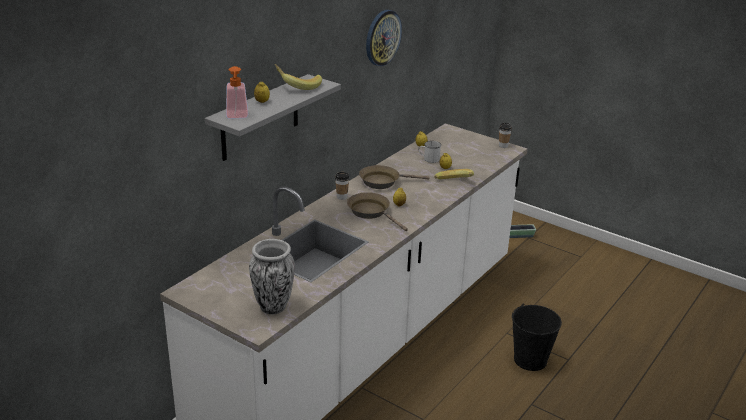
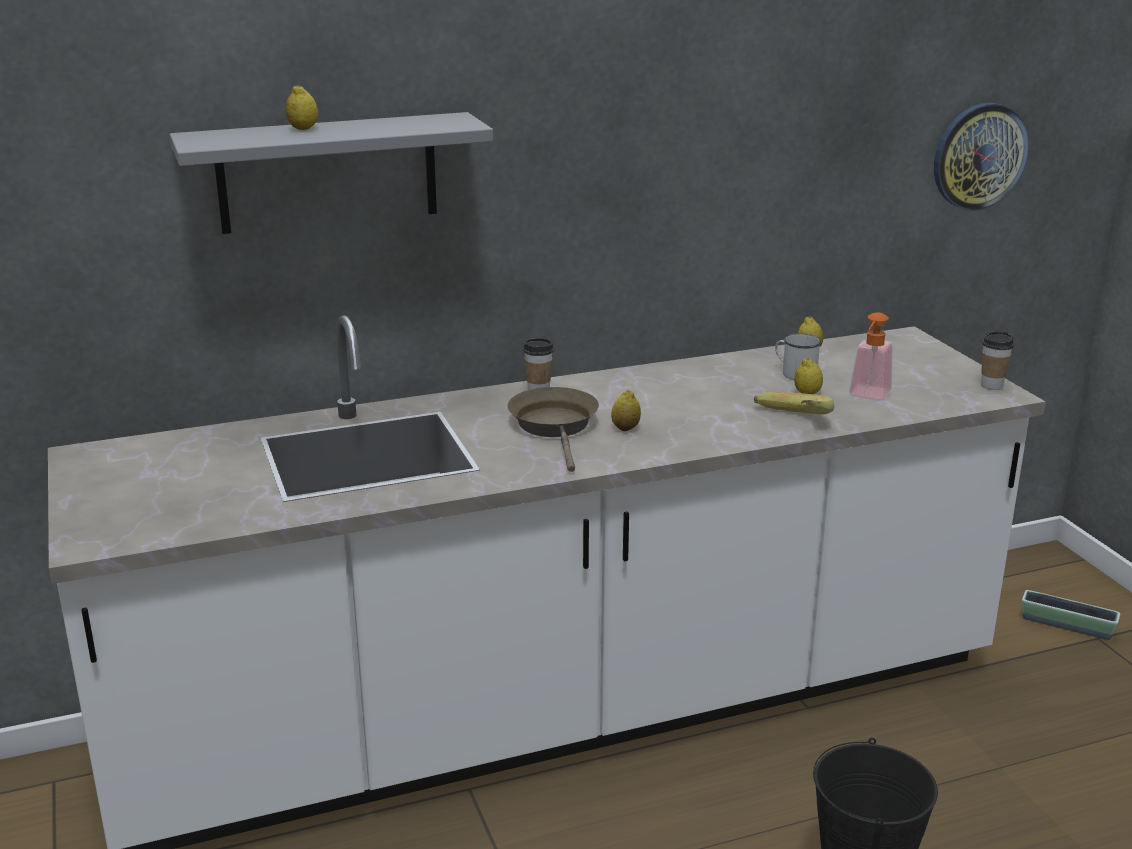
camera: 35 degrees right, 5 degrees down
(237, 117) = (217, 138): soap dispenser -> soap dispenser (867, 396)
(273, 306) = (164, 518): vase -> none
(298, 86) = (411, 121): banana -> none
(382, 37) = (706, 85): wall clock -> wall clock (979, 156)
(383, 181) = (650, 386): brown frying pan -> none

